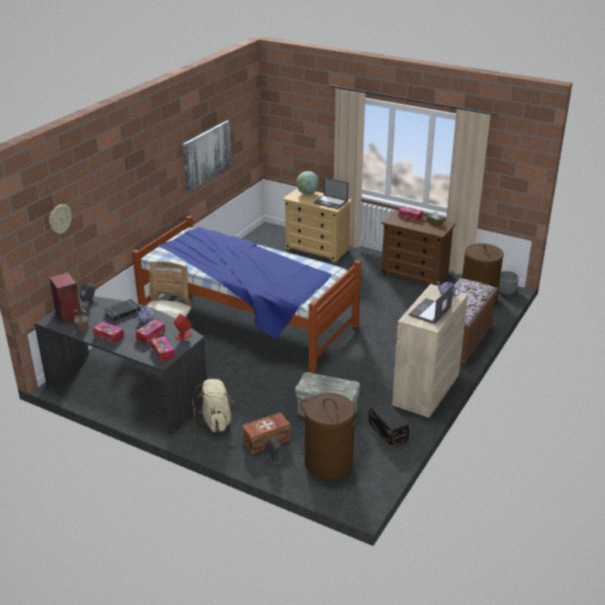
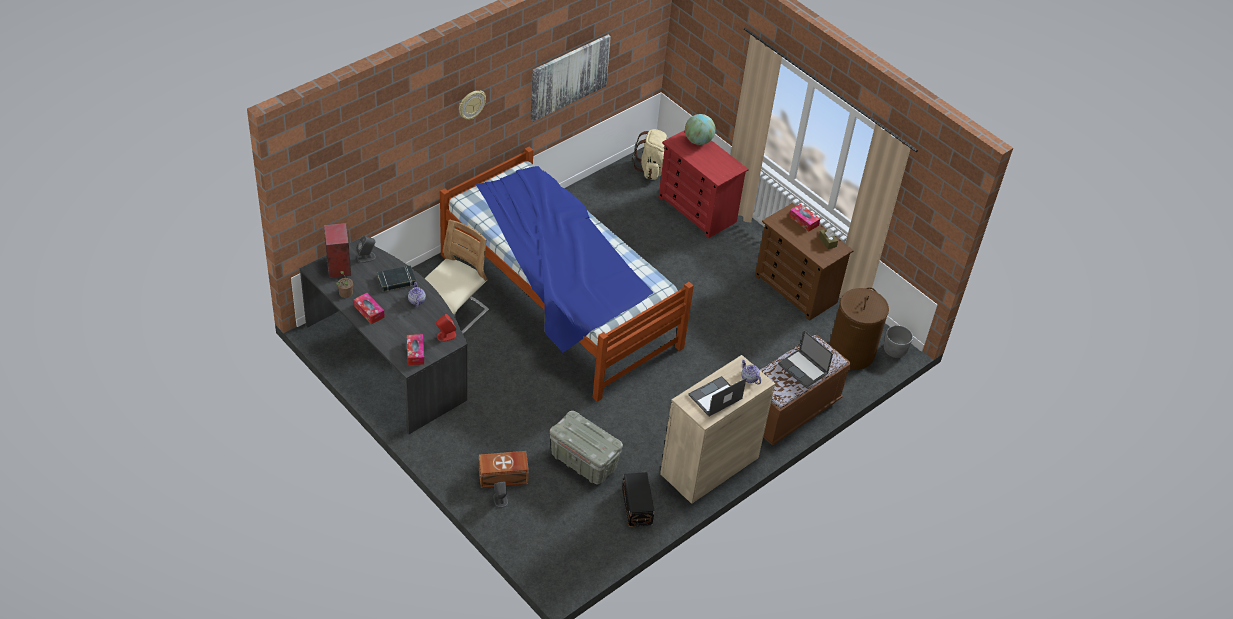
camera: 15 degrees right, 15 degrees up
(59, 219) = (347, 164): wall clock -> wall clock (471, 104)
(150, 335) = (413, 324): tissue box -> none
(215, 421) = (461, 433): beige backpack -> beige backpack (652, 169)
(317, 249) = (697, 210): beige dresser -> red dresser
(328, 463) = (553, 525): brown laundry basket -> none
(331, 202) = (719, 166): laptop -> laptop (803, 369)

